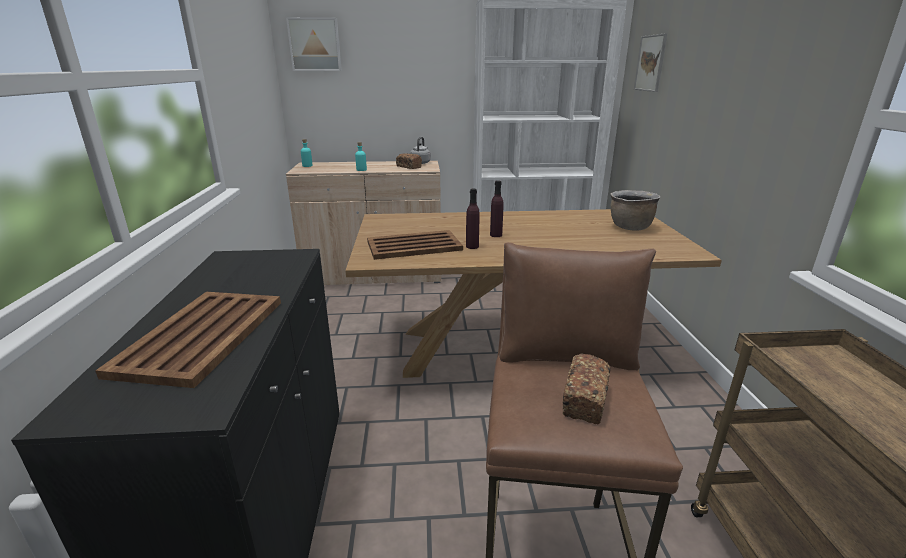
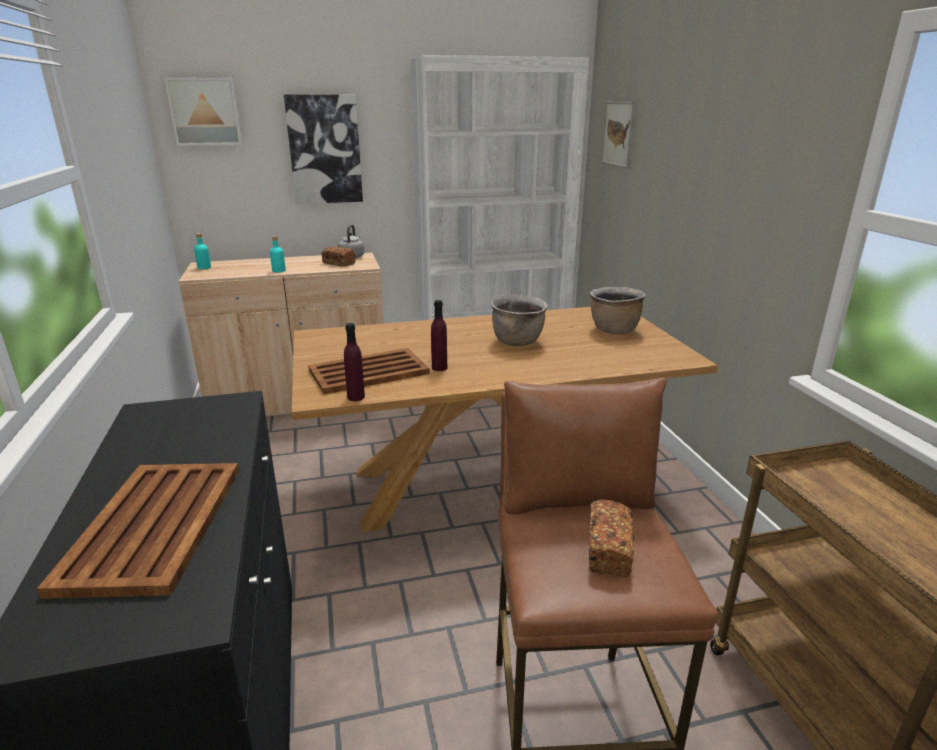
camera: 10 degrees left, 0 degrees up
(404, 76) = (324, 150): none -> picture
(496, 235) = (464, 350): purple bottle -> purple bottle (356, 397)
(543, 231) = (517, 341): none -> brown cooking pot

